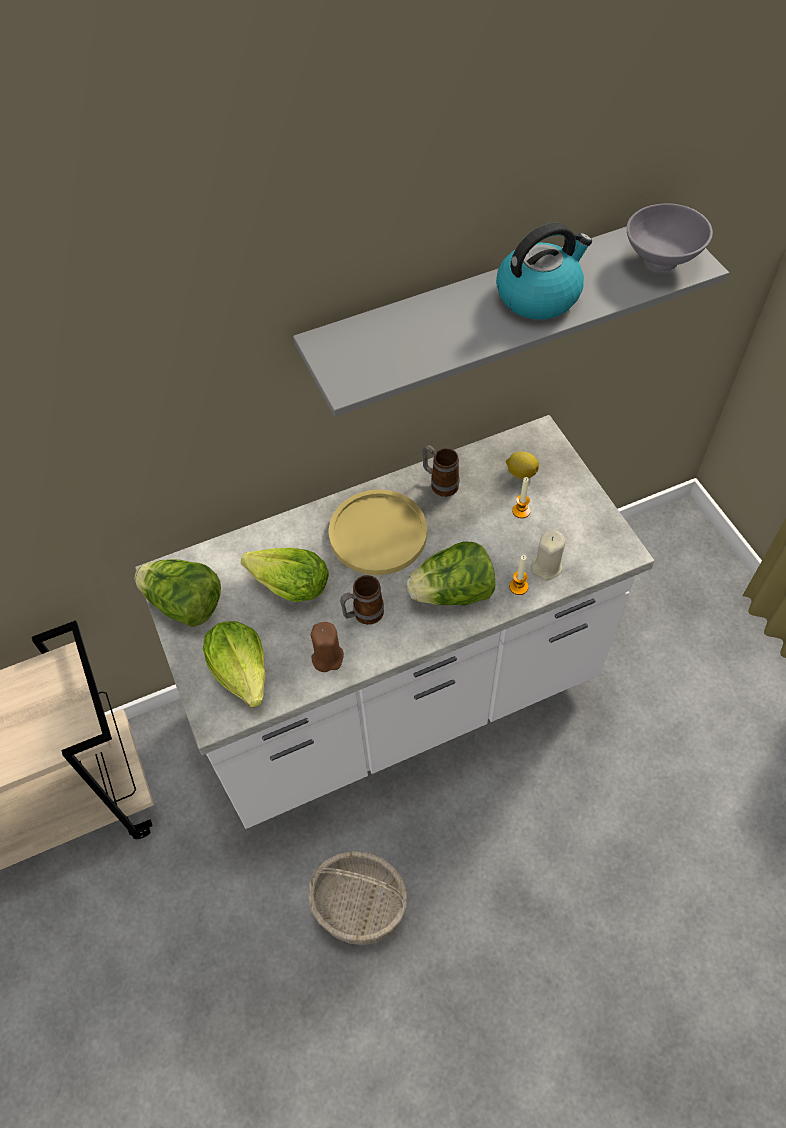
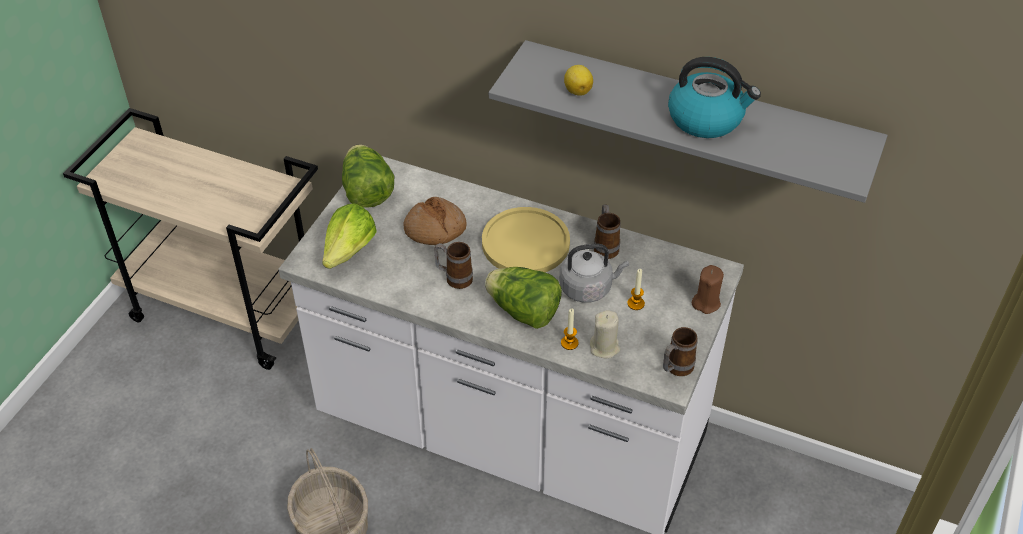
camera: 45 degrees right, 10 degrees down
(290, 586) = (435, 229): lettuce -> bread
(327, 657) = (403, 282): brown candle -> brown candle (706, 303)
(472, 529) = (588, 288): none -> grey kettle
(520, 473) = (669, 282): lemon -> lemon (578, 90)
(612, 538) = (675, 369): none -> mug
(660, 262) = (824, 157): grey bowl -> none

